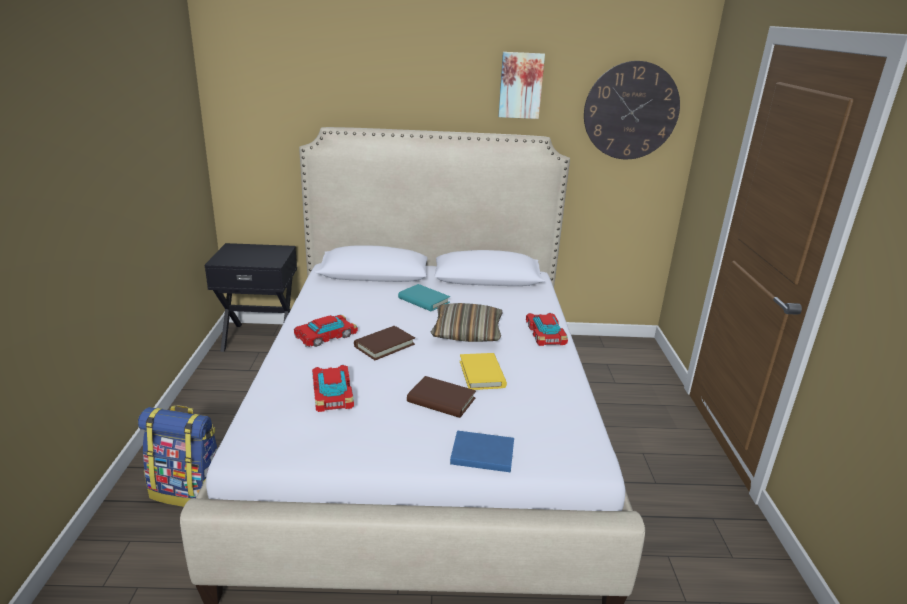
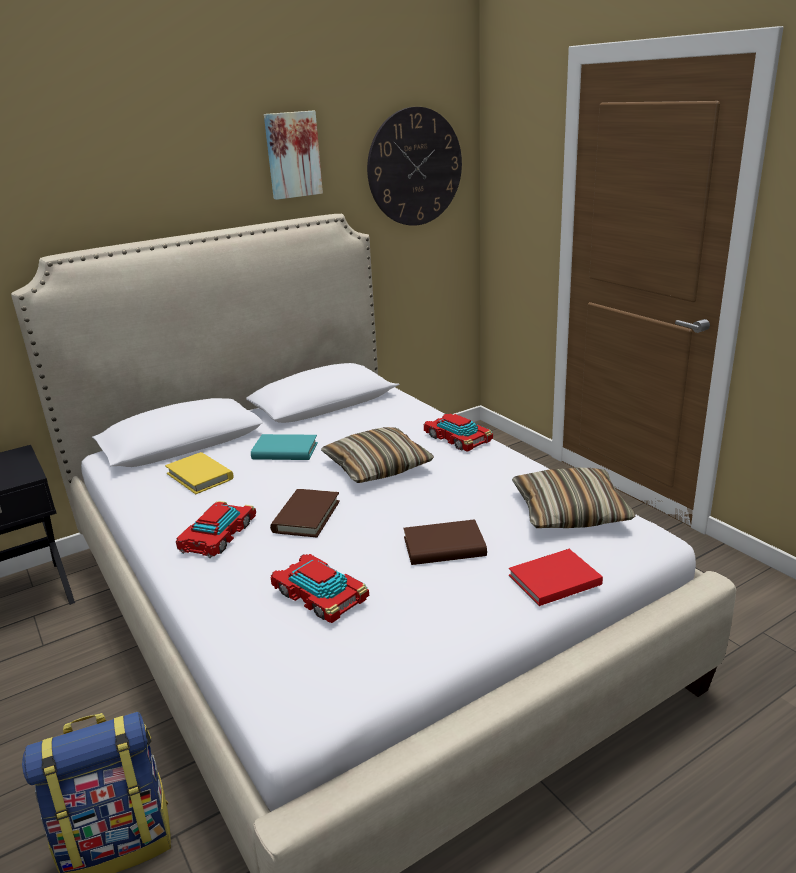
camera: 30 degrees left, 0 degrees up
(481, 453) = (552, 580): blue book -> red book
(482, 374) = (449, 502): yellow book -> yellow book (200, 476)
(557, 416) = (570, 512): none -> pillow

